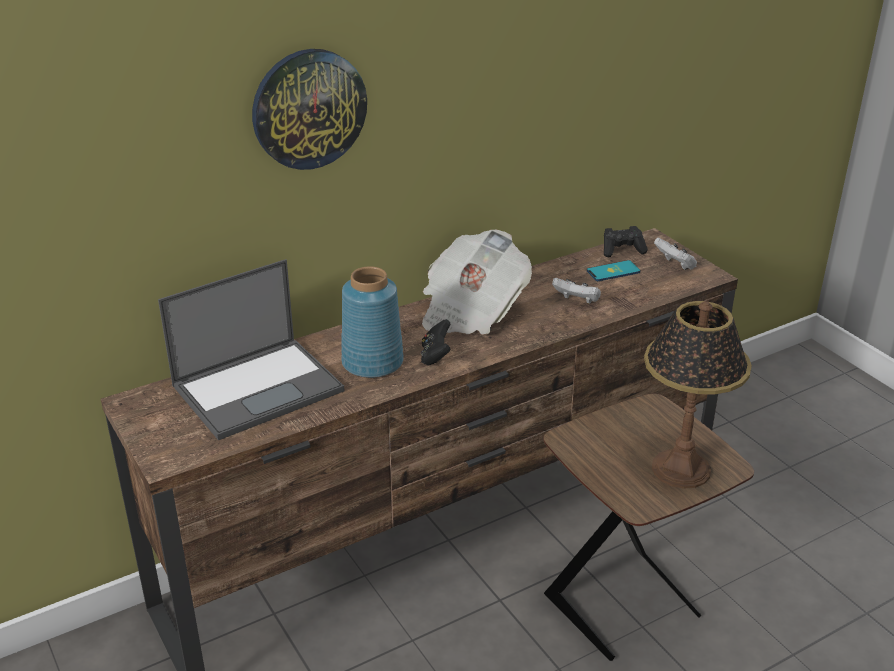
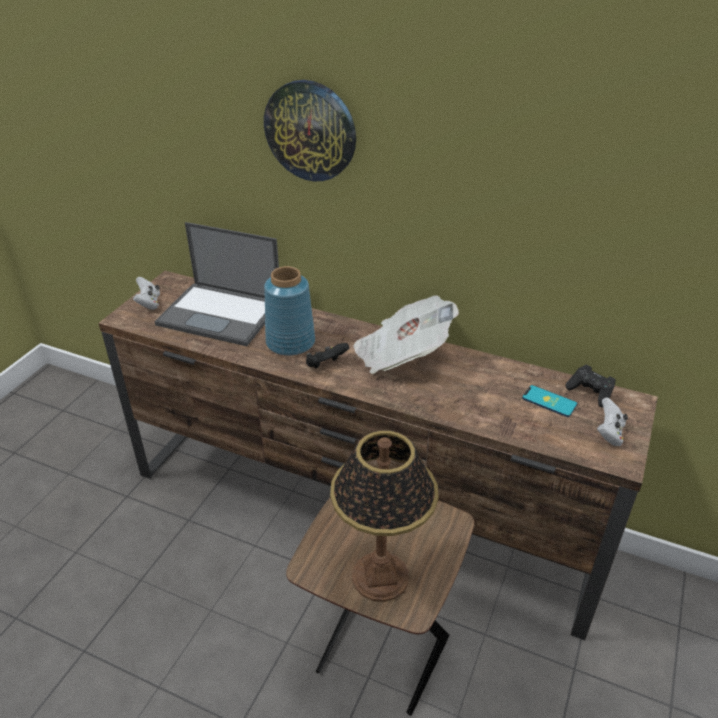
camera: 55 degrees right, 5 degrees up
(577, 301) = (477, 400): white game controller -> white game controller (149, 303)

